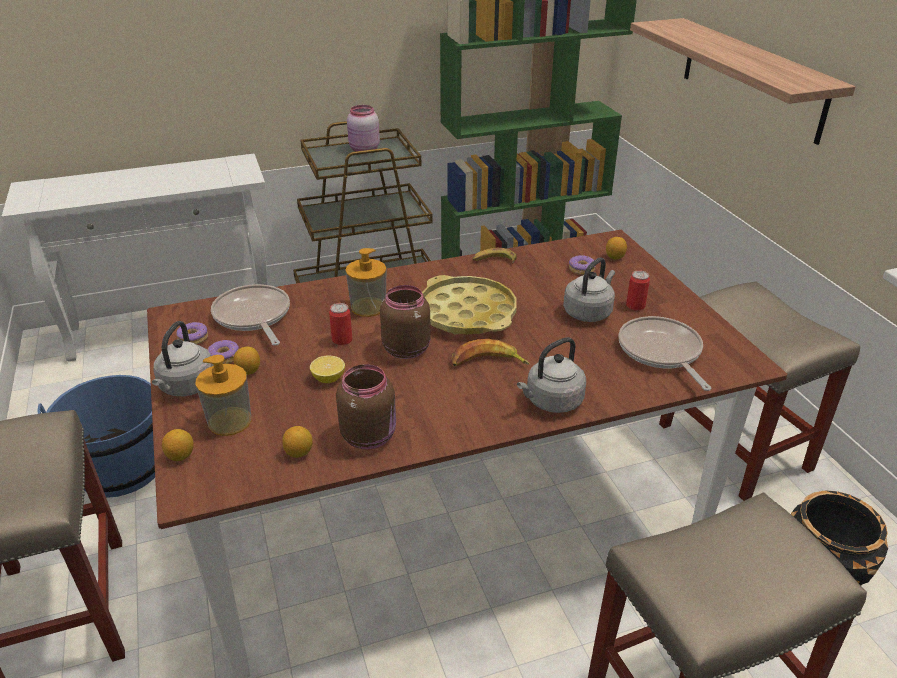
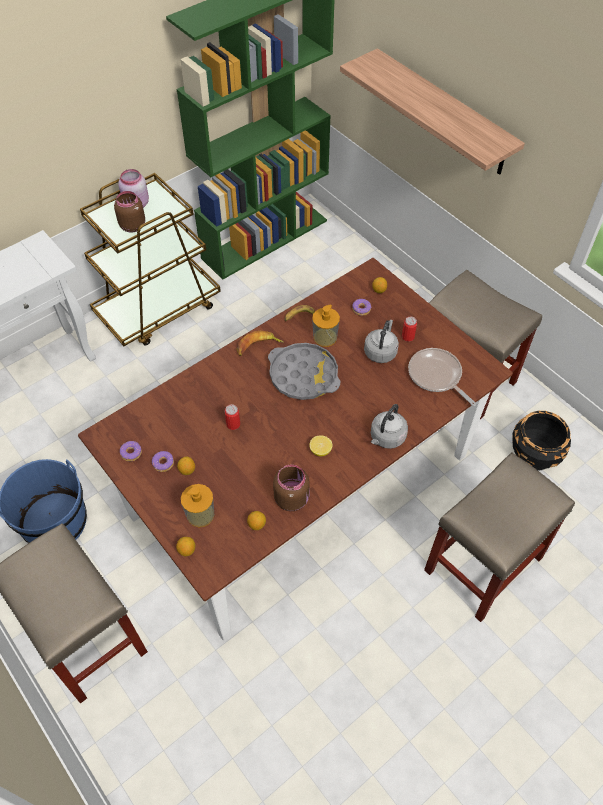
camera: 20 degrees left, 20 degrees up
(186, 387) = (154, 496): grey kettle -> none
(253, 317) = (160, 421): frying pan -> none
(328, 378) = (242, 461): lemon -> lemon (320, 450)
(368, 307) = (234, 388): soap dispenser -> soap dispenser (325, 337)
(406, 349) = (279, 420): brown jar -> brown jar (132, 225)
(467, 313) = (303, 375): yellow tray -> grey tray
(487, 362) = (335, 416): banana -> banana (258, 346)

